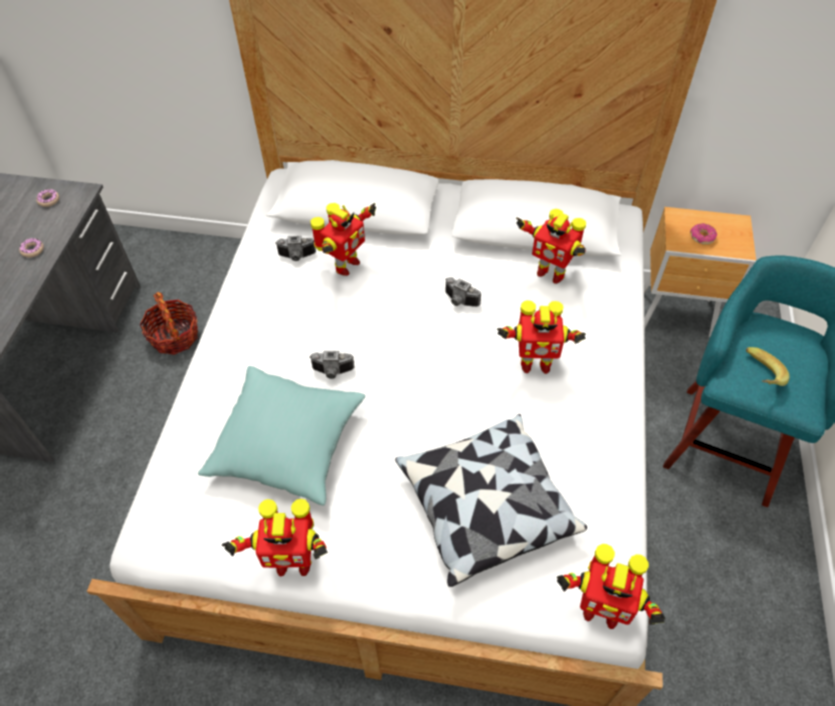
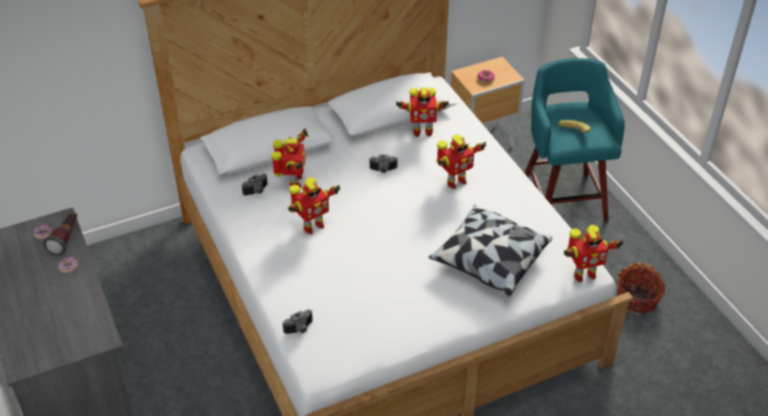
camera: 35 degrees left, 10 degrees down
(61, 217) = (66, 239): none -> flashlight
(175, 336) = (153, 313): basket -> basket (637, 299)
(287, 444) = (355, 286): turquoise pillow -> none
(292, 562) = (413, 337): toy robot -> toy robot (312, 226)
(332, 372) = (344, 240): camera -> camera (300, 329)

